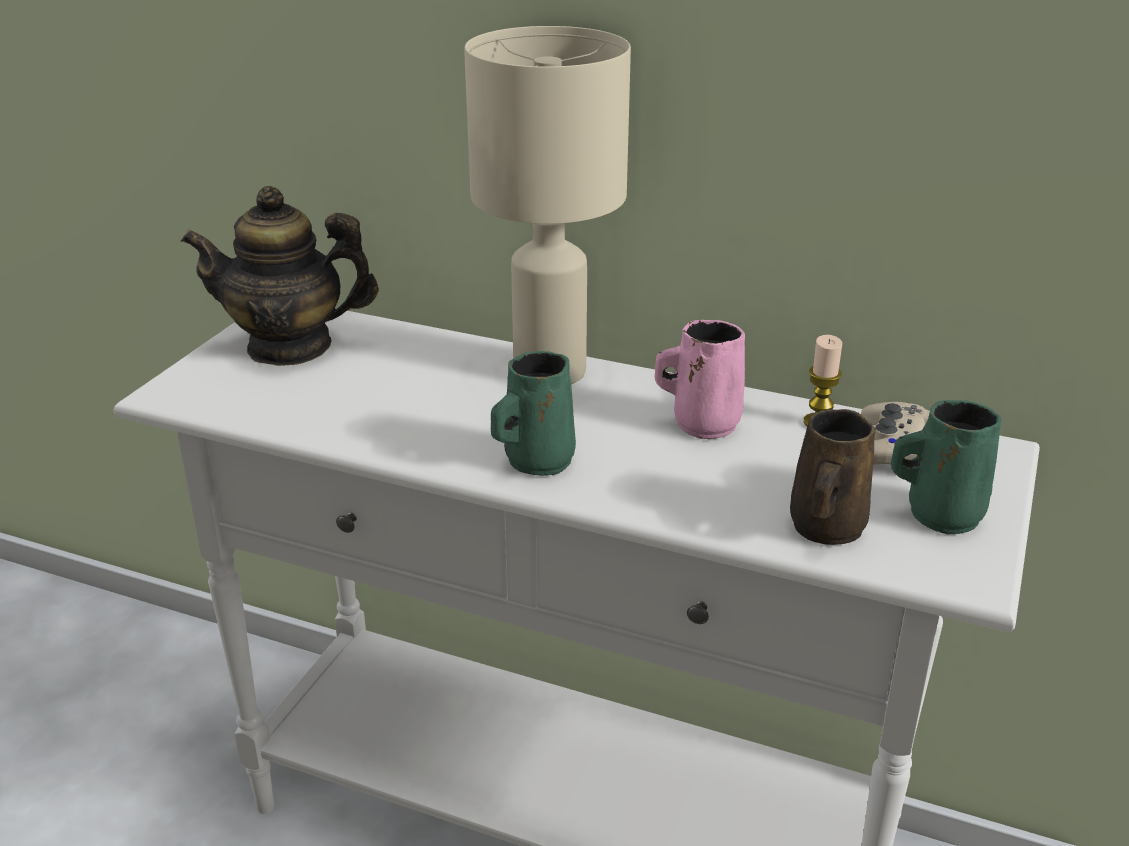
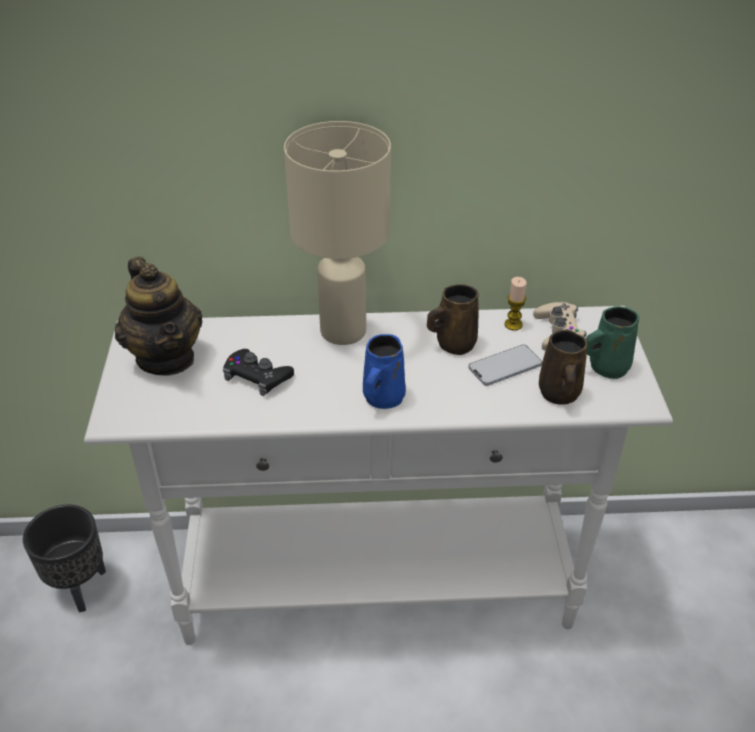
camera: 25 degrees left, 10 degrees up
(180, 690) = (81, 587): none -> black planter
(290, 346) = (166, 358): teapot -> teapot turned 90 degrees counterclockwise
(385, 394) = (257, 377): none -> black game controller
(536, 461) = (382, 398): green mug -> blue mug
(701, 424) = (453, 344): pink mug -> brown mug
(762, 470) = (505, 366): none -> phone

